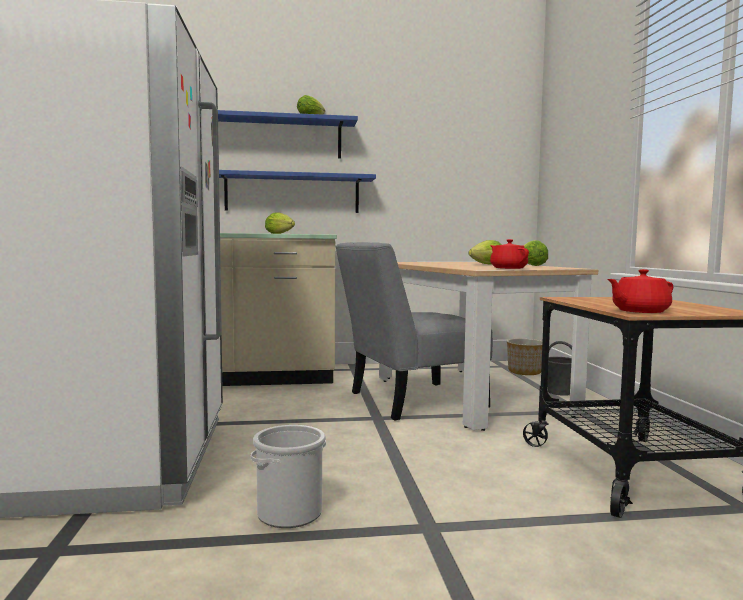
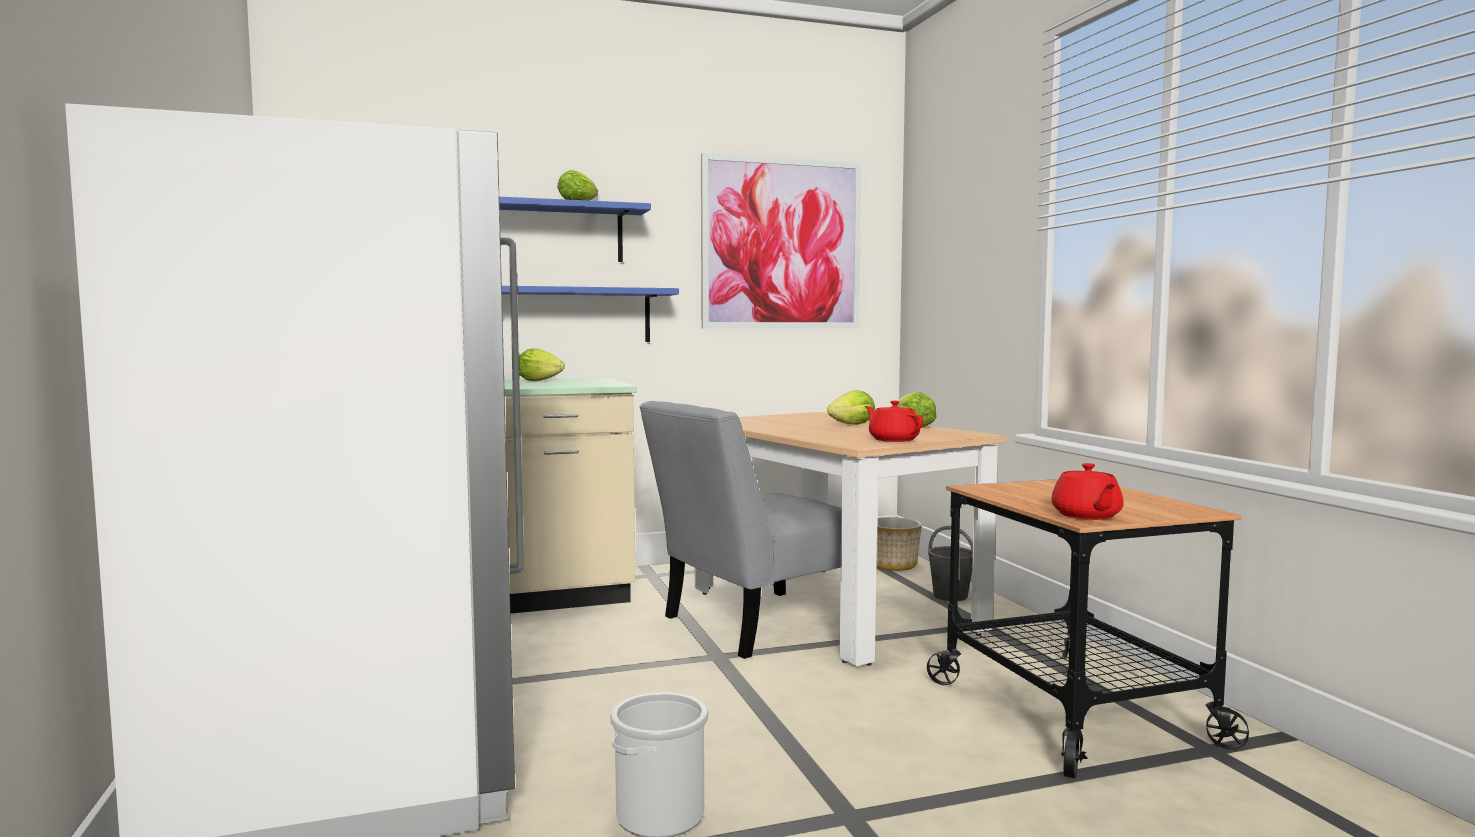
camera: 10 degrees left, 0 degrees up
(452, 147) = (782, 244): none -> picture
(639, 311) = (1086, 516): red teapot -> red teapot turned 60 degrees counterclockwise

